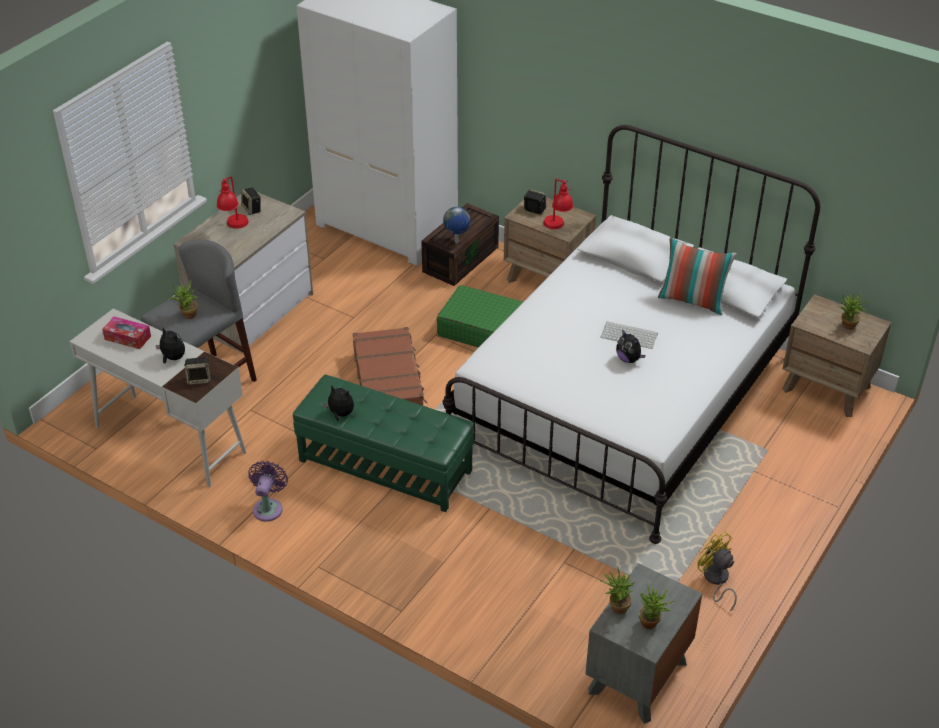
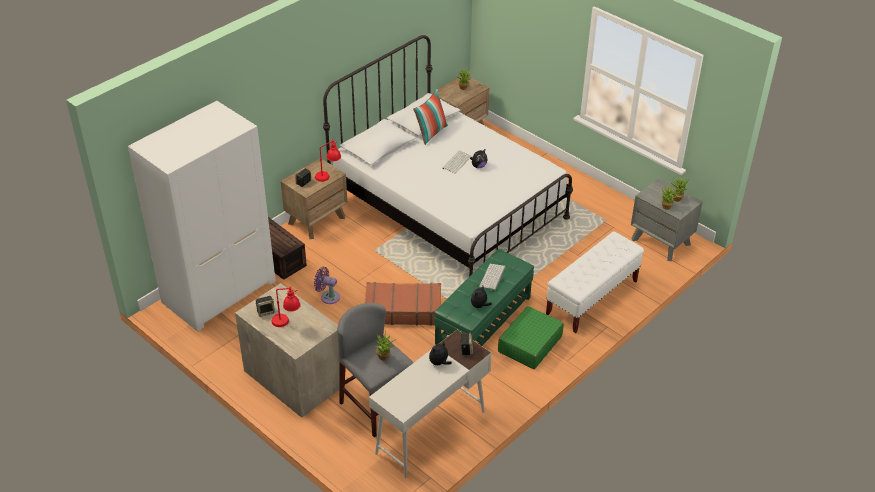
camera: 80 degrees left, 0 degrees up
(127, 338) = (408, 388): tissue box -> none
(268, 507) = (511, 381): purple fan -> purple fan (328, 296)
(403, 421) = (493, 277): none -> keyboard
(457, 242) = (290, 240): globe -> none
(463, 587) = (591, 298): none -> white bench
(480, 329) = (359, 259): green suitcase -> green suitcase (529, 344)
(716, 580) = (598, 202): yellow fan -> none

